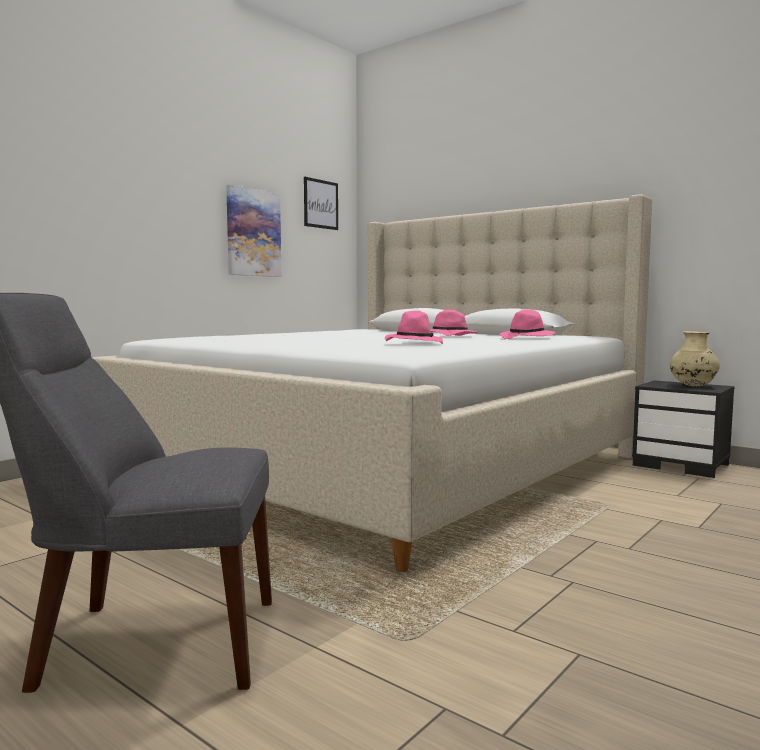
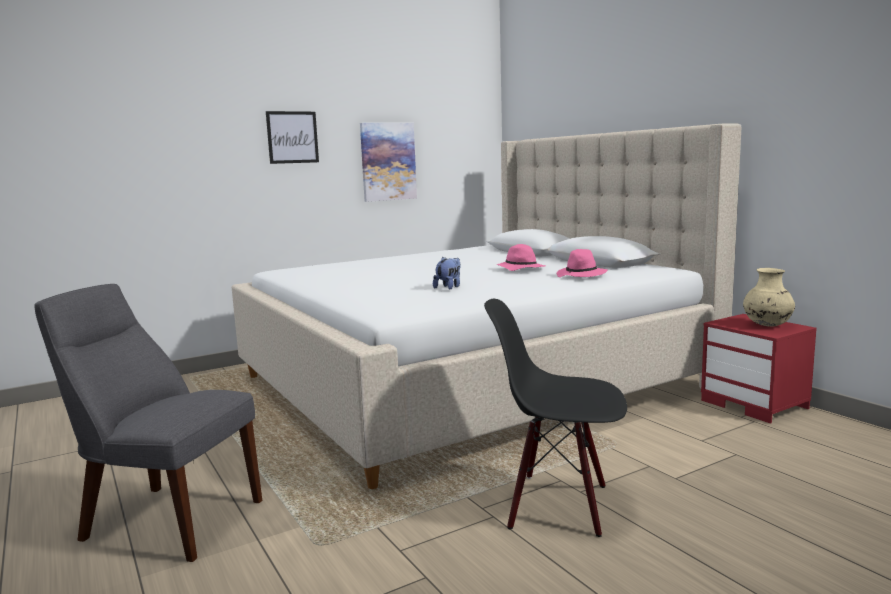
camera: 20 degrees right, 5 degrees up
(320, 204) = (459, 125): picture -> picture (292, 137)
(413, 343) = (449, 287): pink hat -> plush toy
(624, 562) = (558, 505): none -> black chair
(682, 465) = (755, 404): black nightstand -> red nightstand

